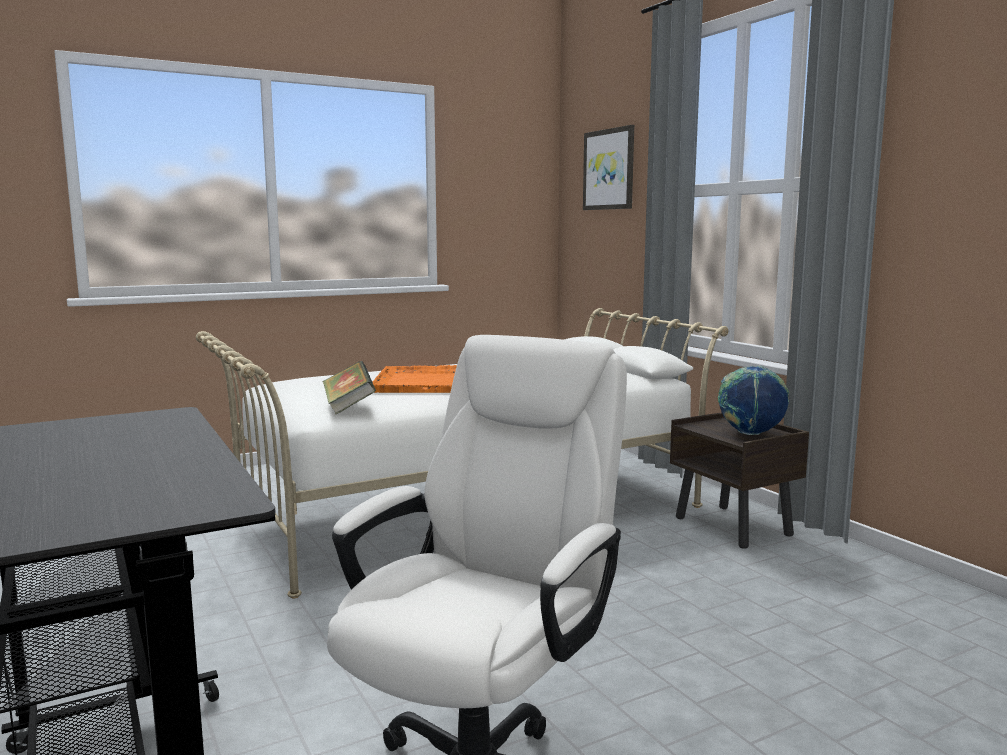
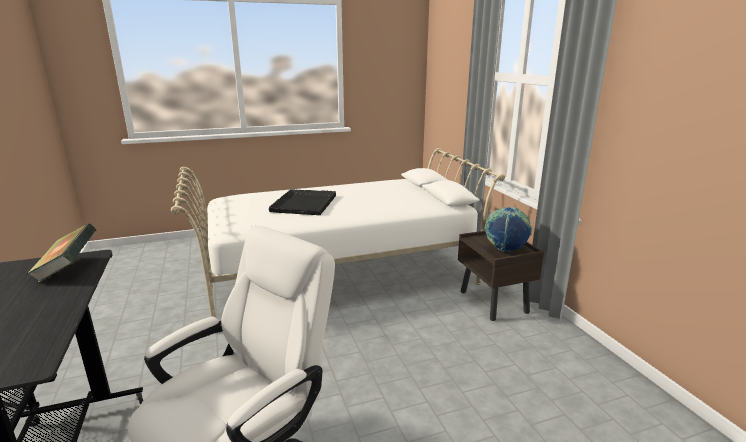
camera: 10 degrees right, 10 degrees up
(349, 407) = (248, 225): book -> book (68, 269)
(420, 382) = (304, 203): orange tray -> black tray
(609, 169) = (452, 55): picture -> none

